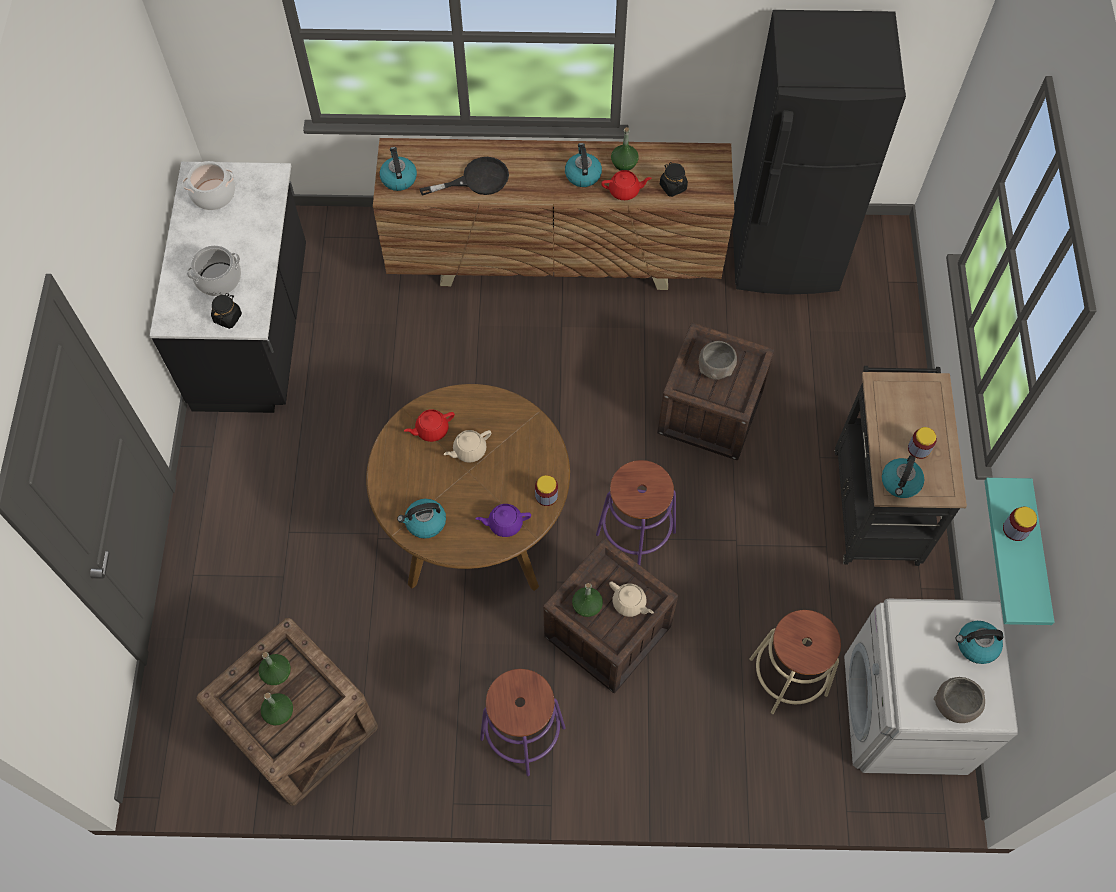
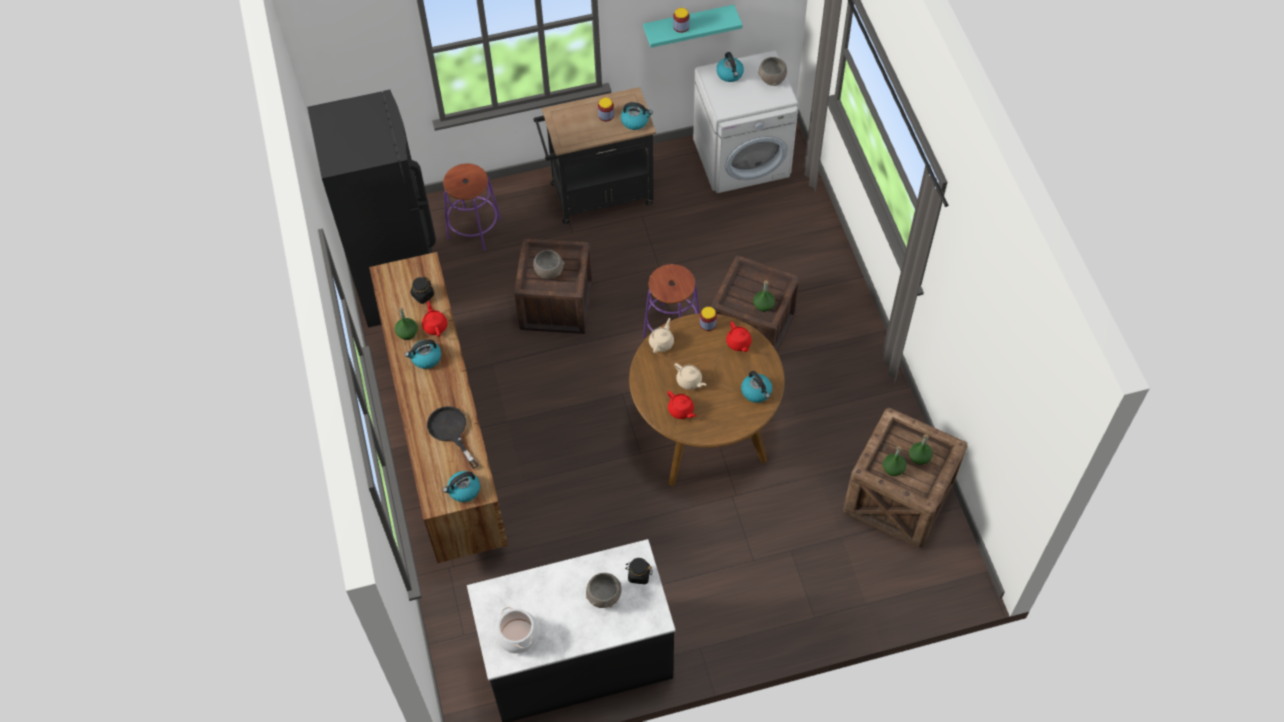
camera: 105 degrees left, 5 degrees down
(219, 279) = (604, 596): cooking pot -> grey bowl
(504, 523) = (738, 343): purple teapot -> red teapot
(522, 733) = (844, 359): purple stool -> purple stool (474, 229)
(629, 603) = (752, 281): beige teapot -> beige teapot (661, 342)
(788, 677) = (744, 221): beige stool -> none

